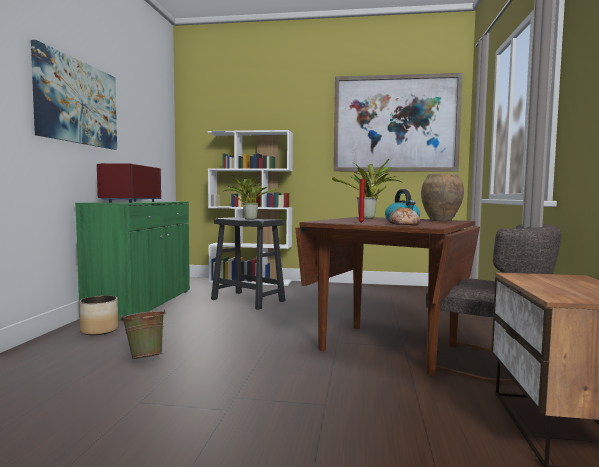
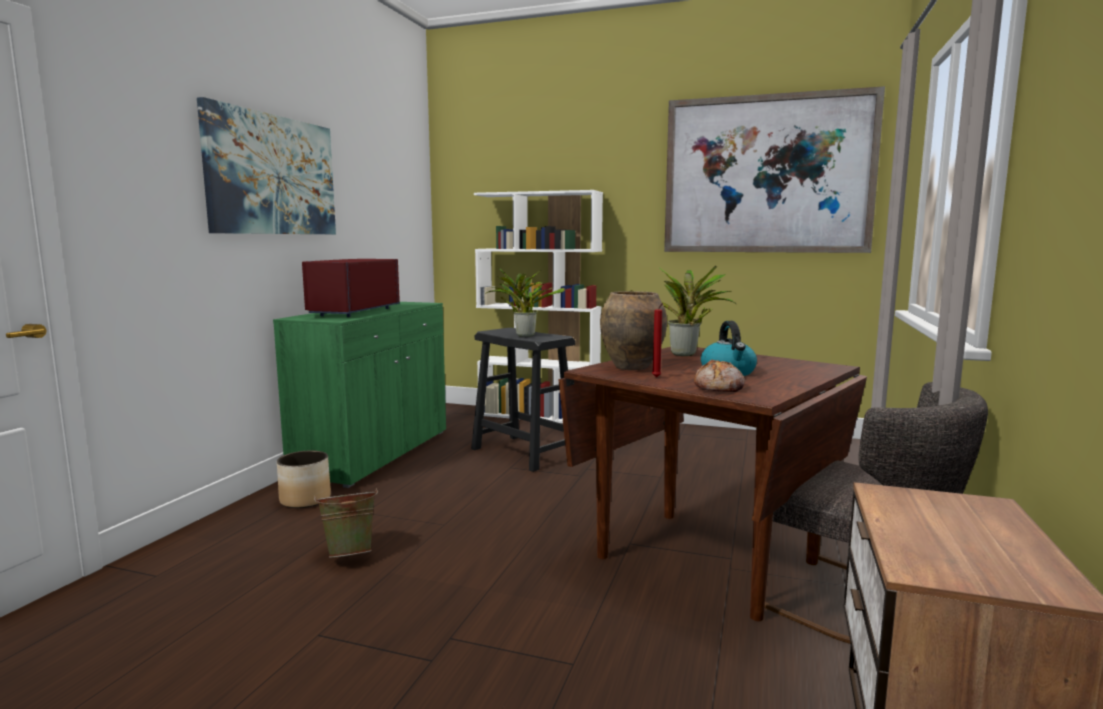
camera: 10 degrees right, 5 degrees up
(440, 220) = (797, 367): brown vase -> brown vase (631, 367)

